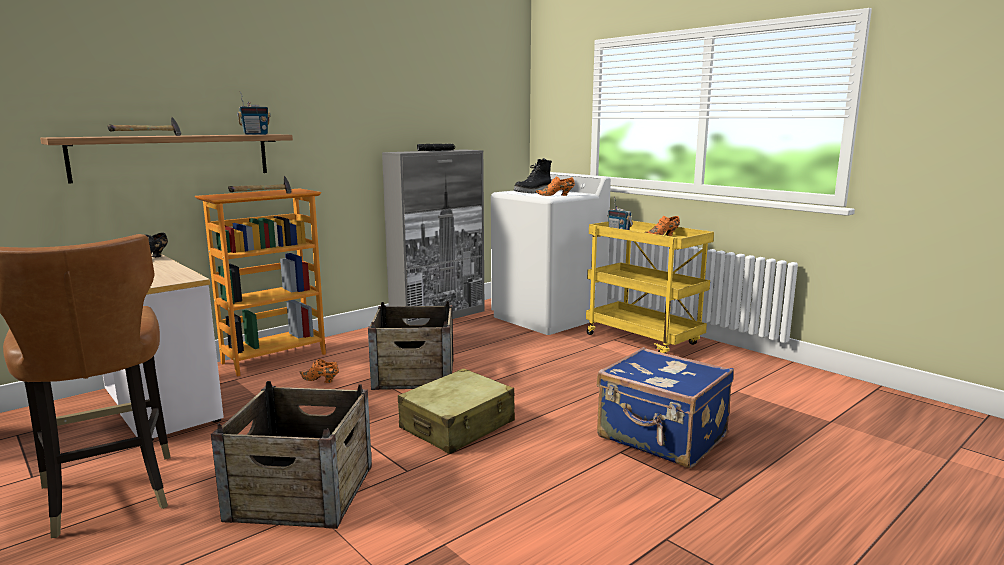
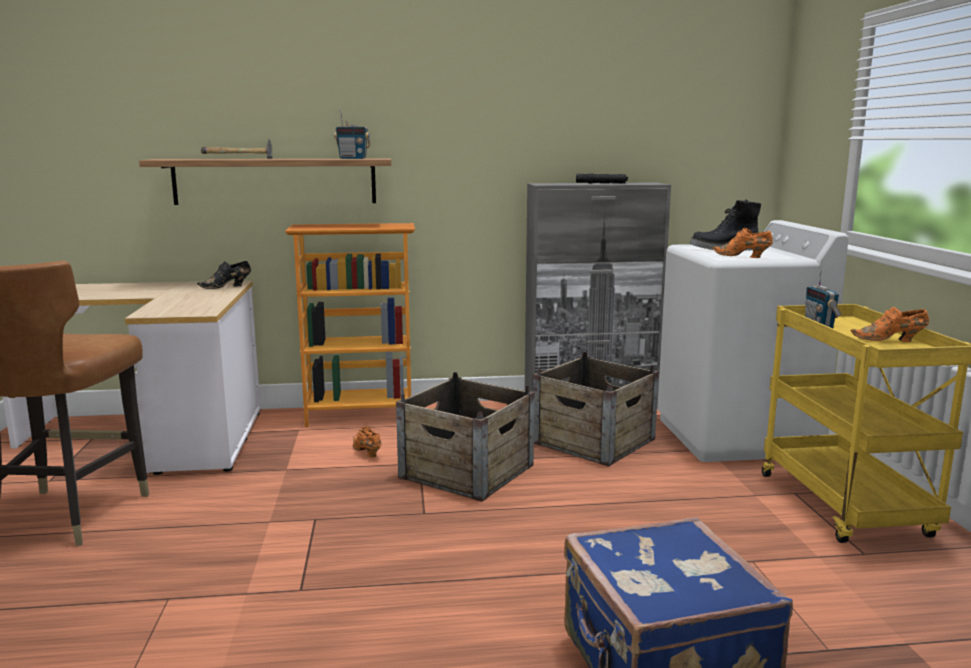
camera: 35 degrees right, 0 degrees up
(262, 194) = (349, 227): hammer -> none
(302, 491) = (186, 574): crate -> crate (594, 441)
(458, 425) = (424, 553): beige suitcase -> none

